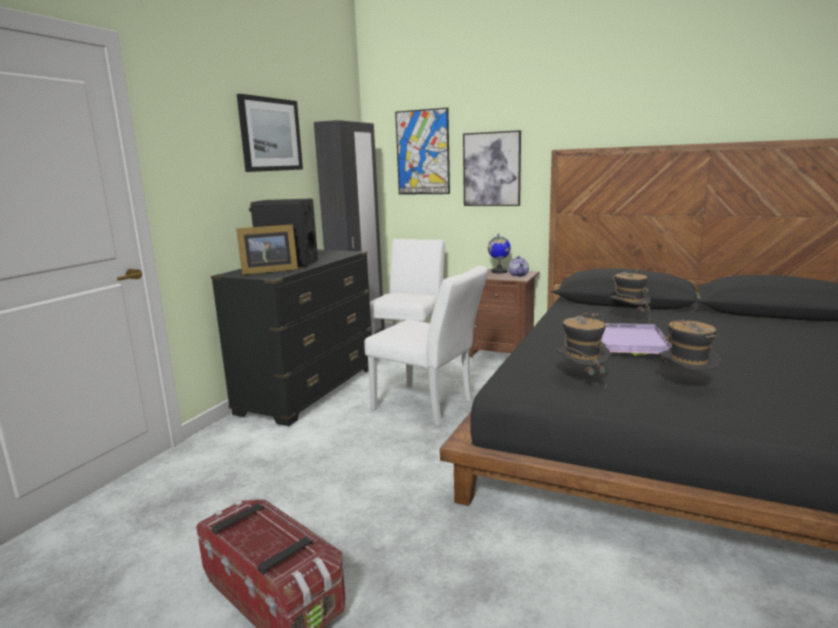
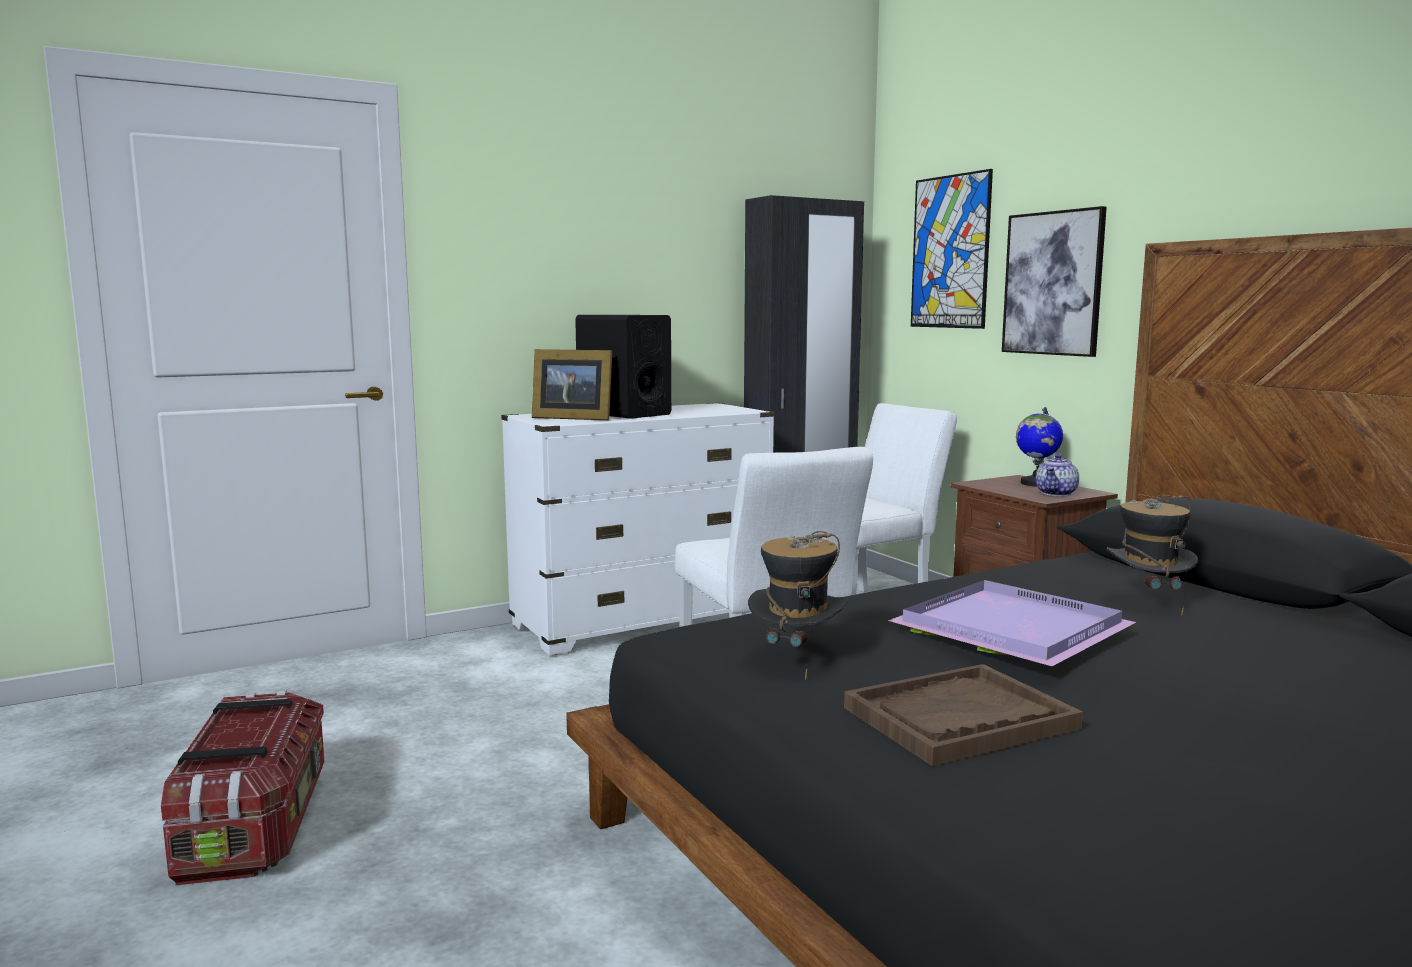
camera: 35 degrees right, 5 degrees down
(270, 134) = (651, 218): picture -> none
(309, 390) = (643, 621): black dresser -> white dresser
(685, 386) = (959, 719): hat -> brown tray

